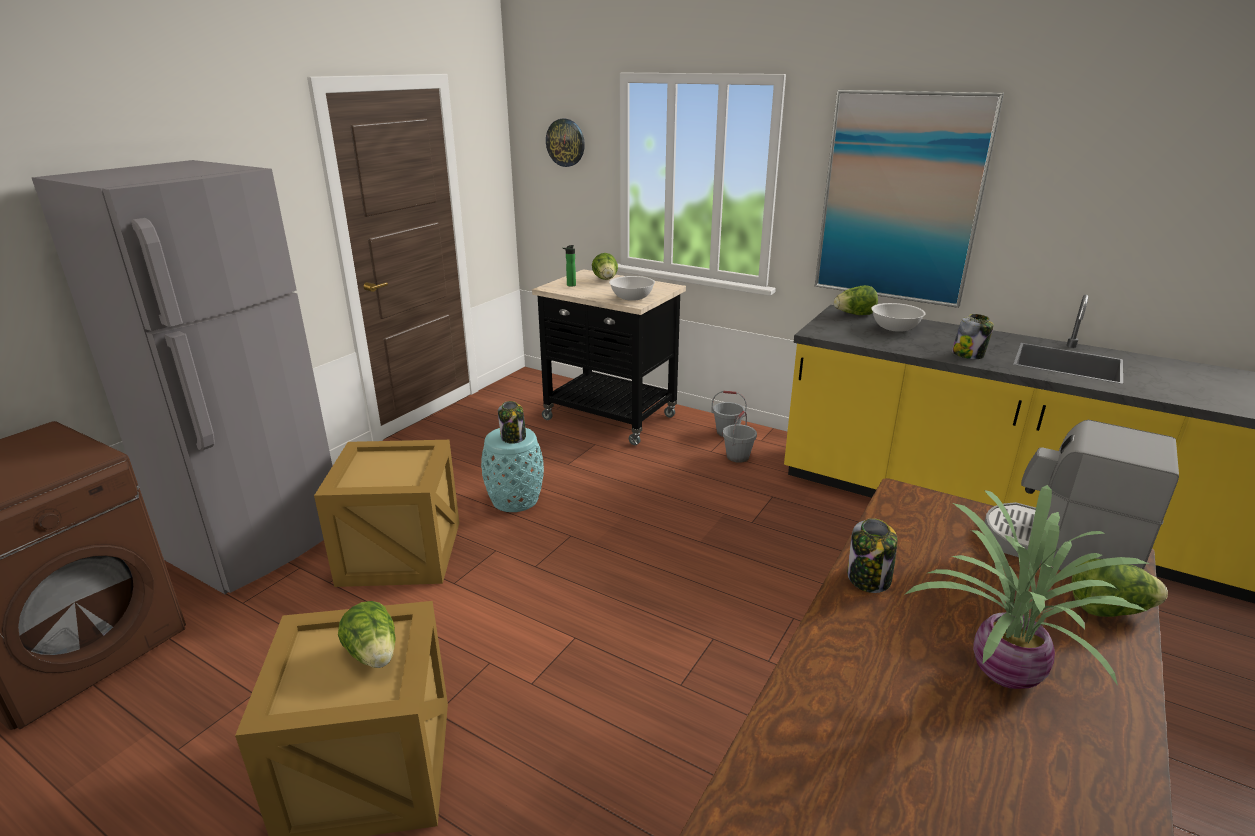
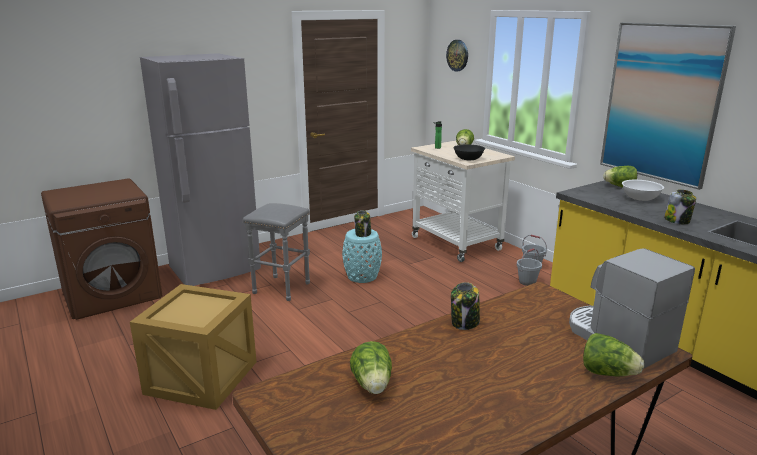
camera: 25 degrees right, 5 degrees down
(374, 655) = (208, 309): lettuce -> lettuce (373, 385)
(398, 553) = (280, 288): crate -> grey stool
(610, 418) = (456, 244): black cart -> white cart
(632, 298) = (468, 159): white bowl -> black bowl
(1006, 670) = (496, 379): potted plant -> none

